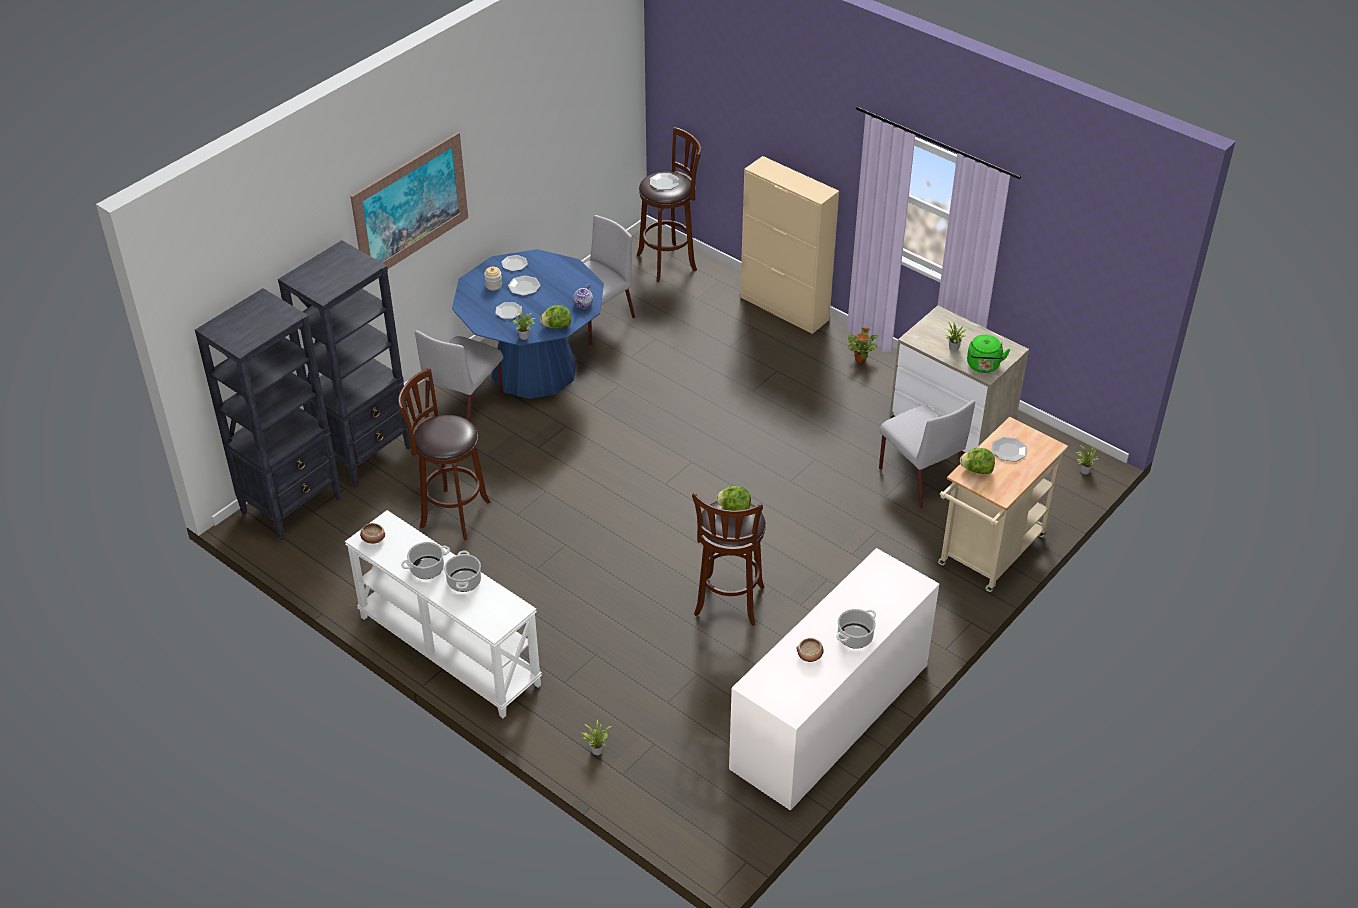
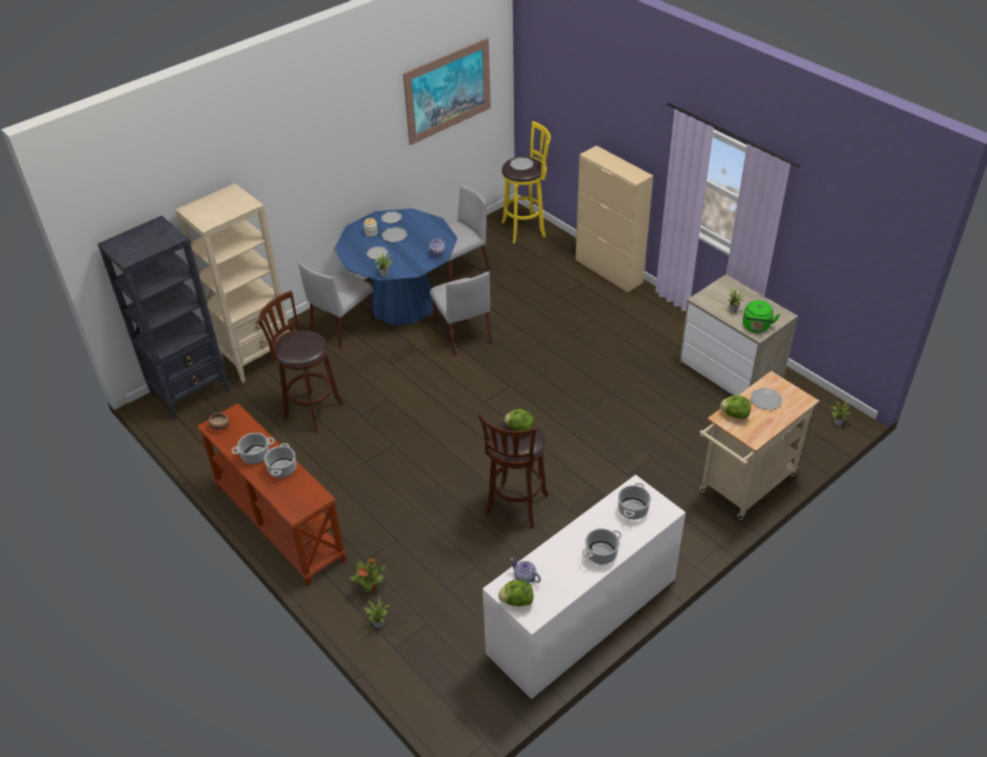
camera: 10 degrees right, 0 degrees up
(364, 454) = (256, 357): black bookcase -> beige bookcase
(411, 206) = (300, 163): picture -> picture (448, 91)
(448, 651) = (278, 523): white console table -> brown console table
(556, 326) = (412, 268): lettuce -> lettuce (516, 601)
(669, 261) = (526, 229): brown stool -> yellow stool
(776, 671) = (525, 577): none -> teapot
(810, 655) = (558, 566): bowl -> none
(860, 359) = (663, 315): potted plant -> potted plant (370, 587)
(880, 586) = (633, 509): none -> cooking pot
(919, 477) = (695, 415): grey chair -> grey chair (462, 333)

